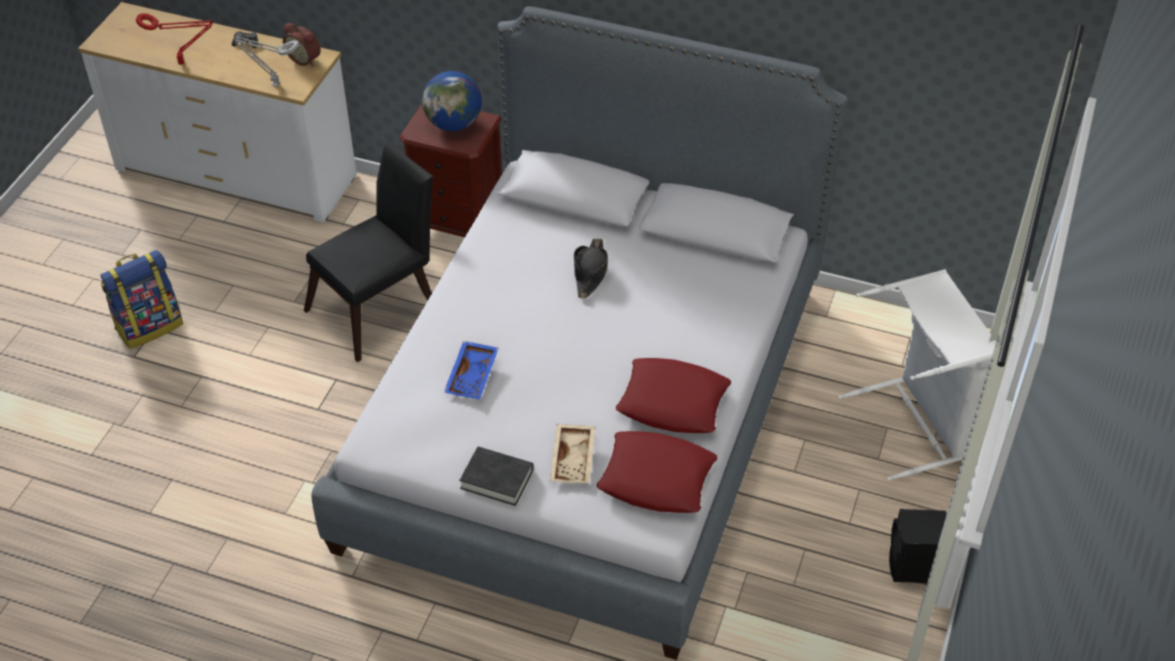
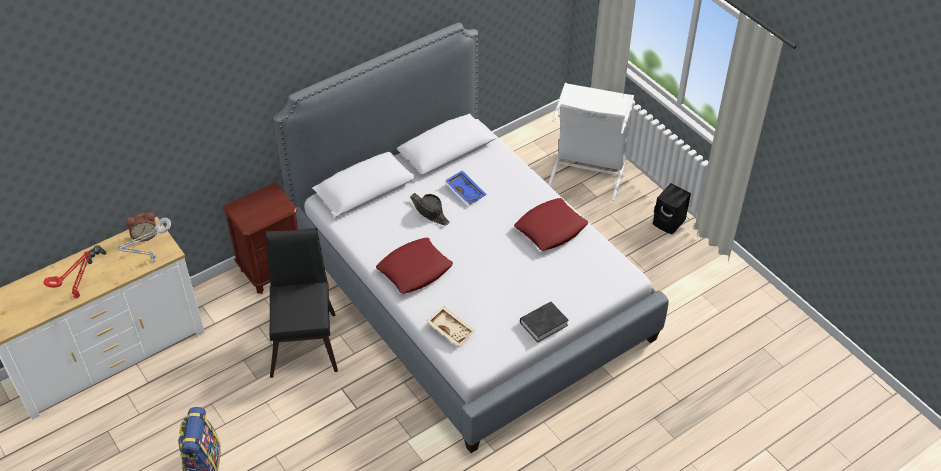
camera: 55 degrees left, 0 degrees up
(454, 124) = (260, 204): globe -> none
(473, 376) = (463, 297): blue tray -> blue tray (466, 191)
(574, 460) = (556, 286): beige tray -> beige tray (451, 329)
(657, 479) = (595, 261): red pillow -> red pillow (415, 270)

